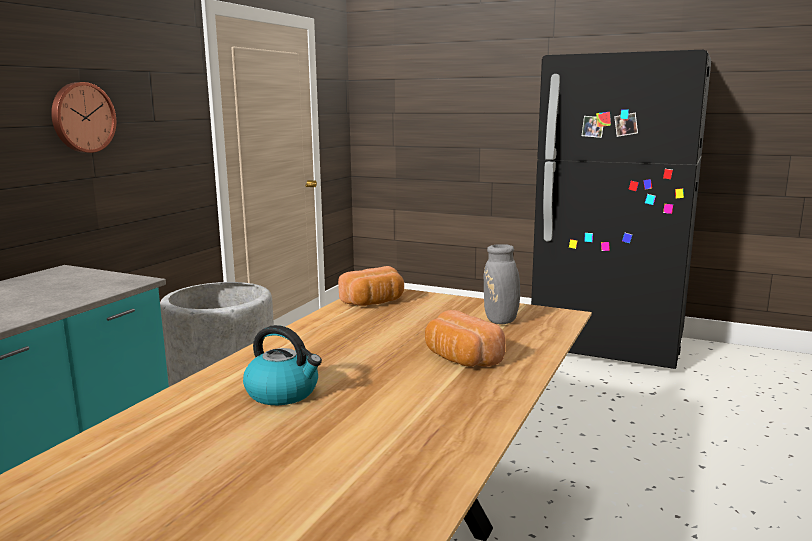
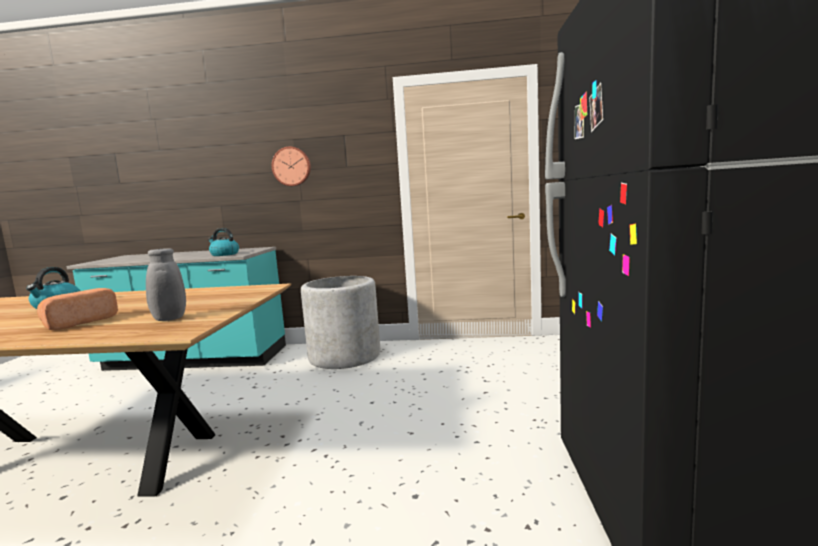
camera: 70 degrees right, 5 degrees down
(91, 287) = (224, 254): none -> kettle
(374, 302) = (235, 291): bread -> none

